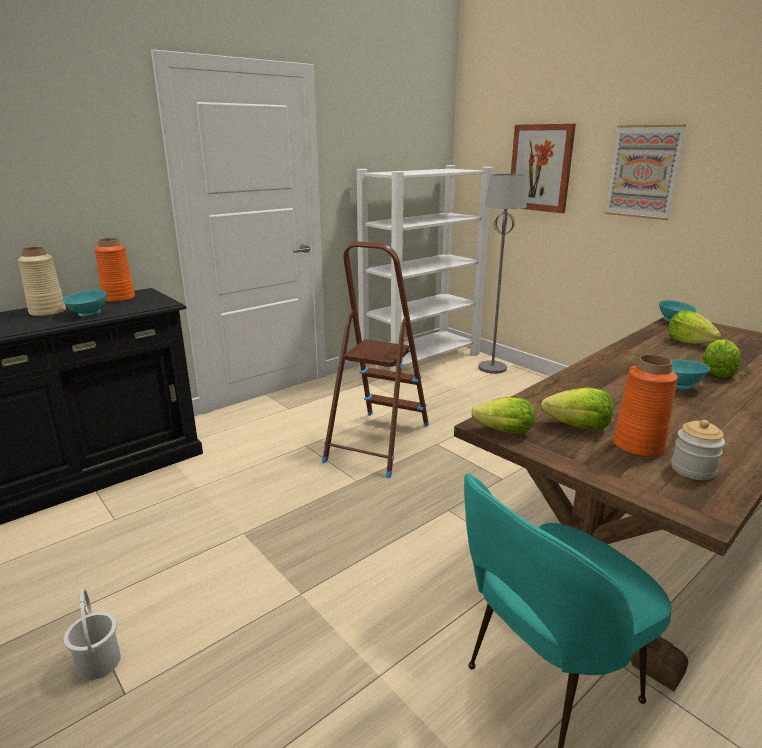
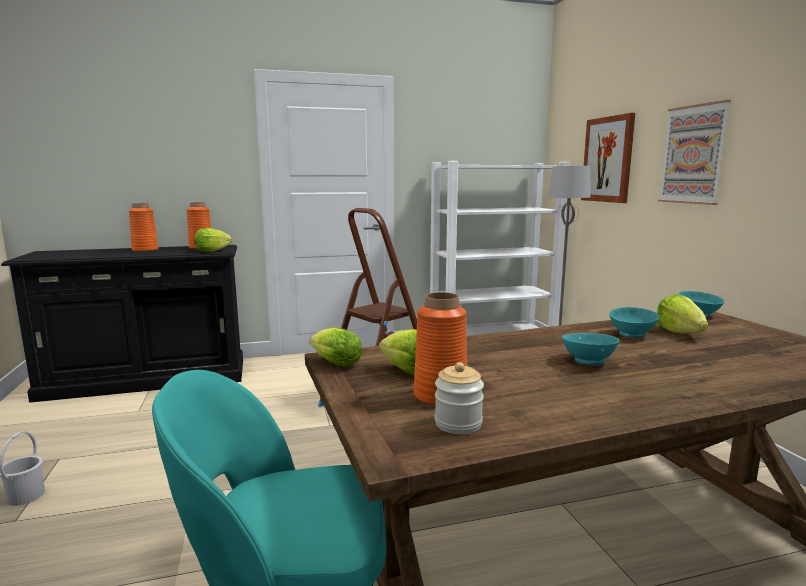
camera: 25 degrees right, 10 degrees down
(48, 312) = (145, 250): beige vase -> orange vase
(88, 314) = (163, 253): turquoise bowl -> turquoise bowl (630, 335)
(716, 372) = (663, 358): lettuce -> lettuce (212, 251)

